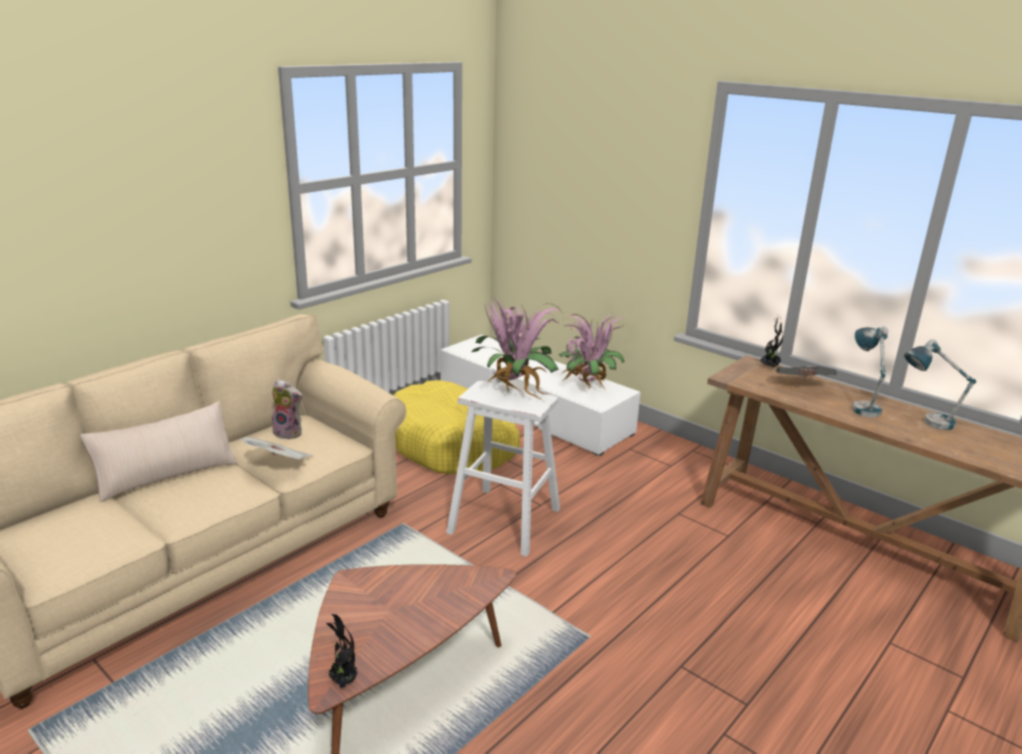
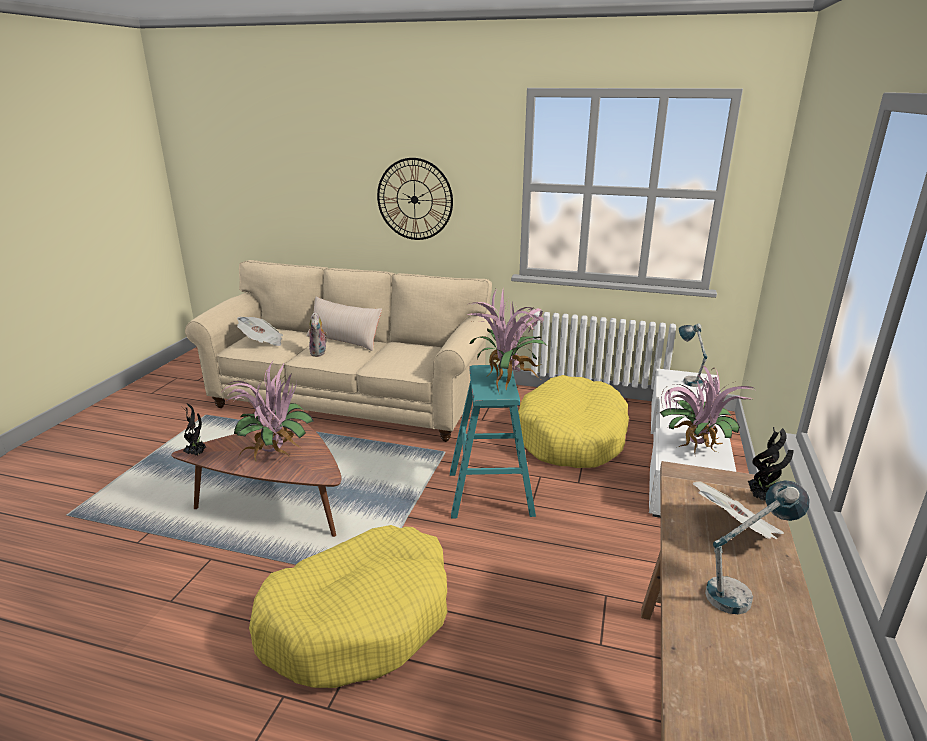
camera: 65 degrees right, 0 degrees up
(150, 237) = (414, 199): none -> wall clock
(279, 464) = (377, 359): newspaper -> newspaper (262, 342)
(289, 433) = (418, 350): plush toy -> plush toy (319, 353)
(416, 609) = (275, 457): none -> potted plant
(504, 520) = (490, 493): white stool -> turquoise stool
(643, 657) = (359, 619): none -> yellow dog bed
(925, 422) = (770, 670): table lamp -> table lamp (688, 379)

